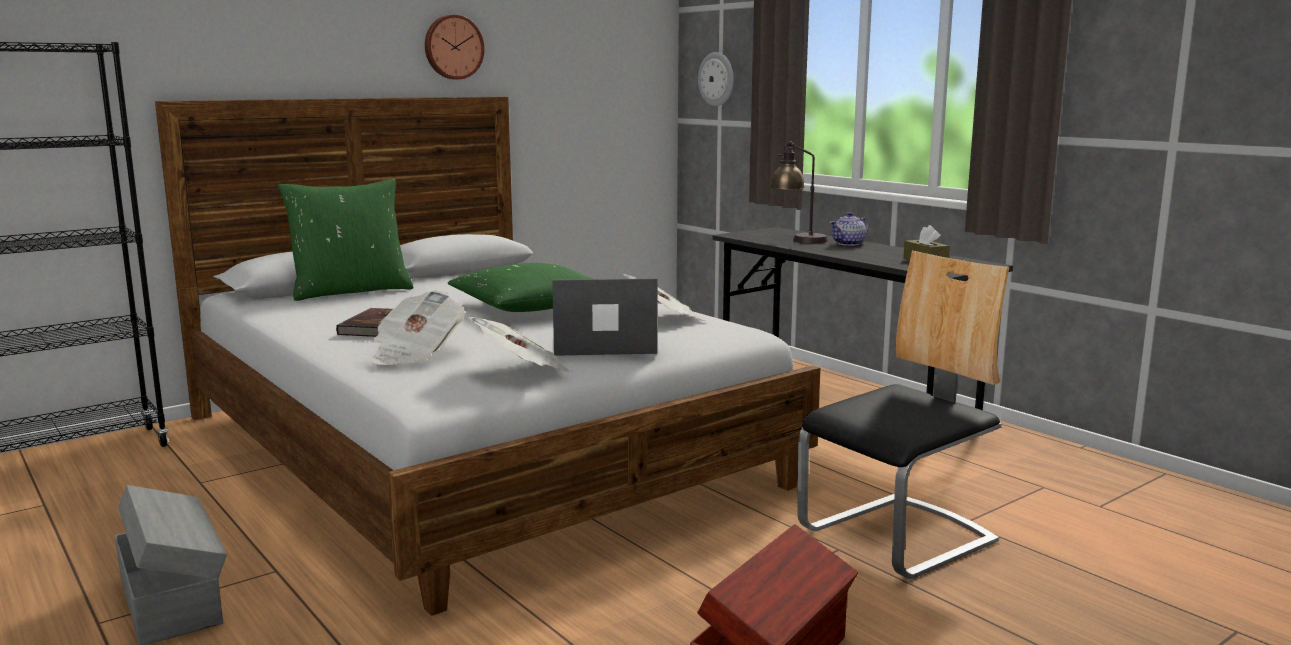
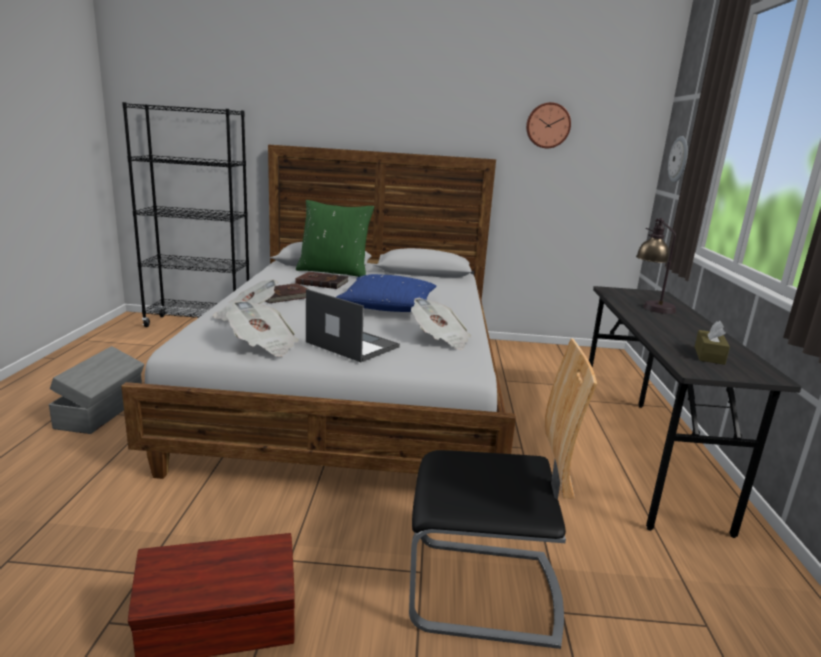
camera: 40 degrees right, 5 degrees up
(377, 304) = (322, 282): none -> brown book
(453, 47) = (461, 121): wall clock -> wall clock (548, 125)
(529, 307) = (388, 306): green pillow -> blue pillow
(849, 243) = (686, 320): teapot -> none

